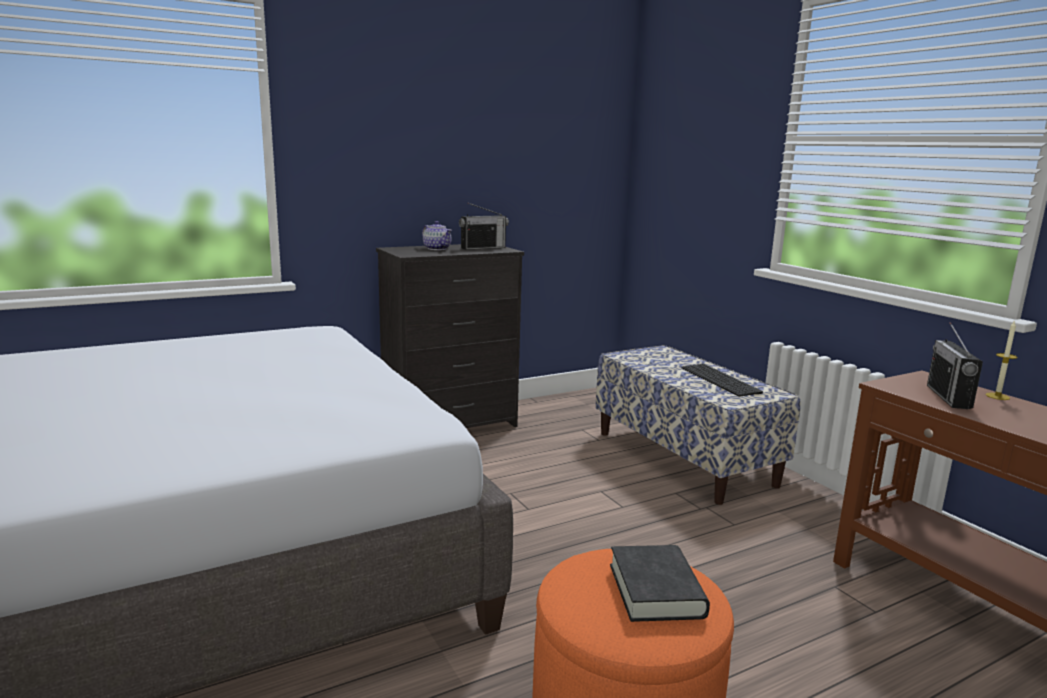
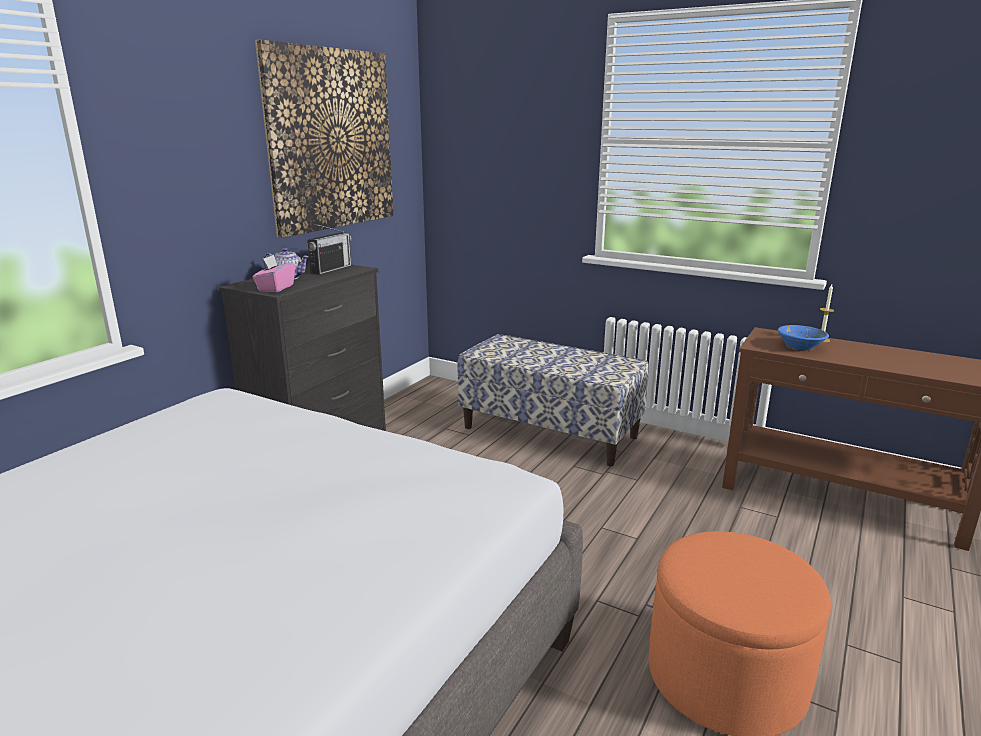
camera: 30 degrees left, 5 degrees up
(412, 253) = (275, 288): none -> pink tissue box
(517, 132) = (331, 140): none -> picture
(656, 590) = (752, 563): black book -> none
(722, 380) = (581, 359): keyboard -> none
(948, 397) = (800, 347): radio -> blue bowl

